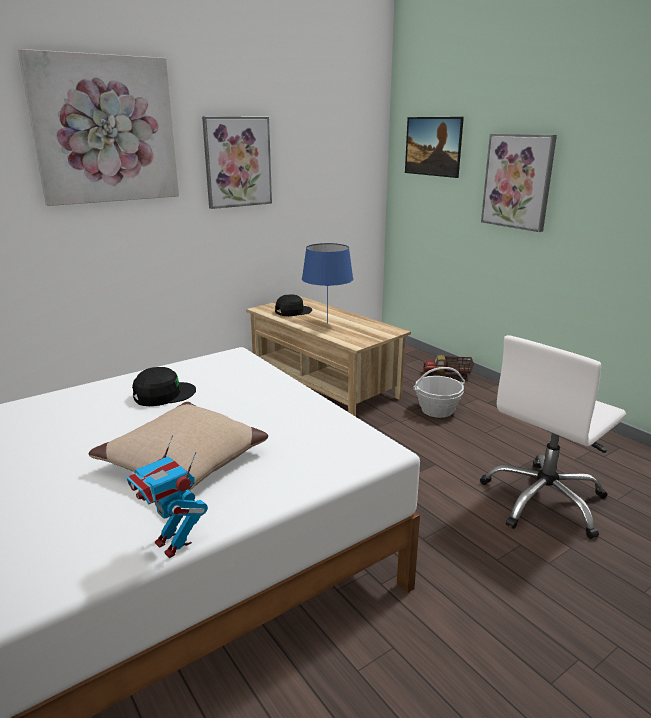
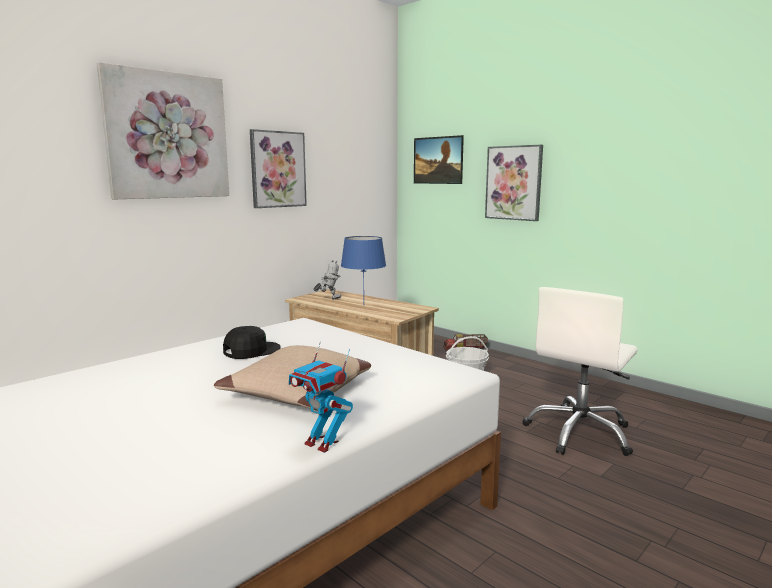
camera: 10 degrees left, 10 degrees down
(293, 311) = (328, 299): black cap -> toy robot

